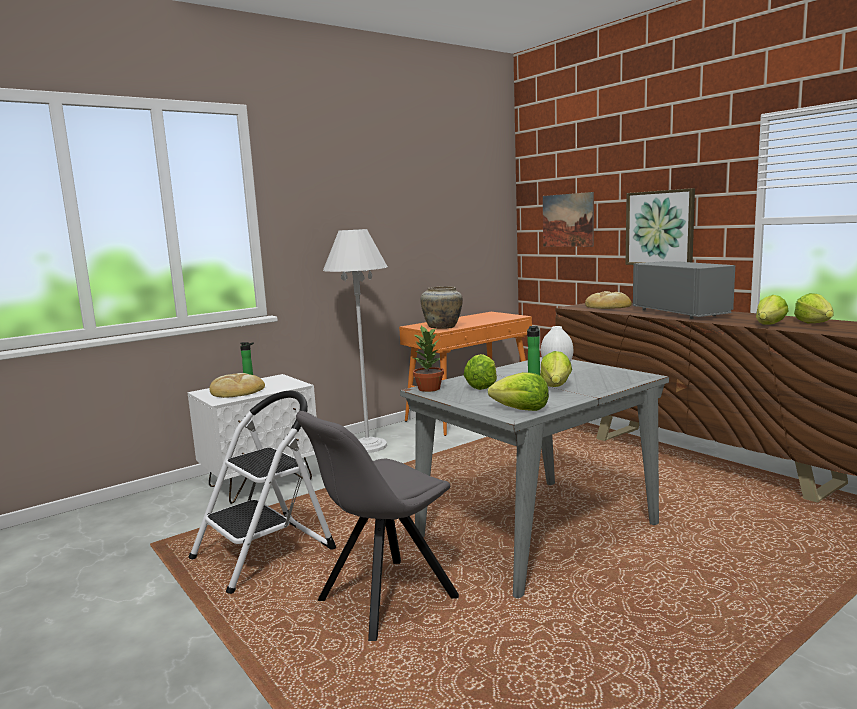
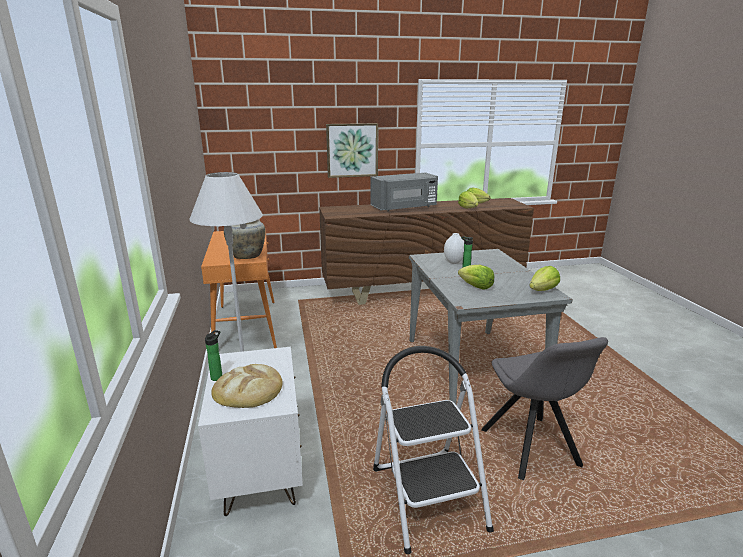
camera: 65 degrees left, 10 degrees up
(429, 388) = (465, 300): potted plant -> none
(556, 386) = (496, 272): lettuce -> none
(567, 220) = (266, 144): picture -> none
(608, 306) = (347, 210): bread -> none
(682, 312) = (405, 208): grey microwave -> grey microwave turned 150 degrees clockwise

